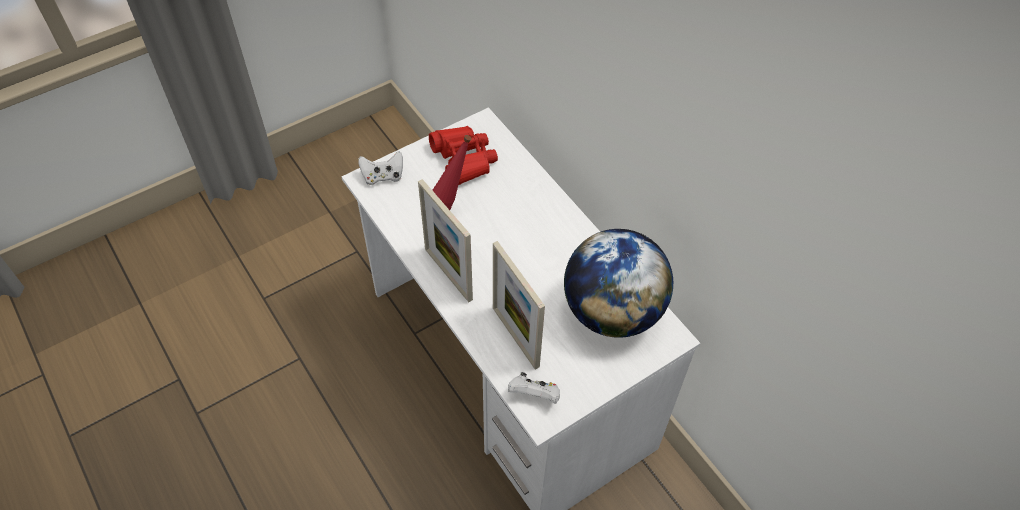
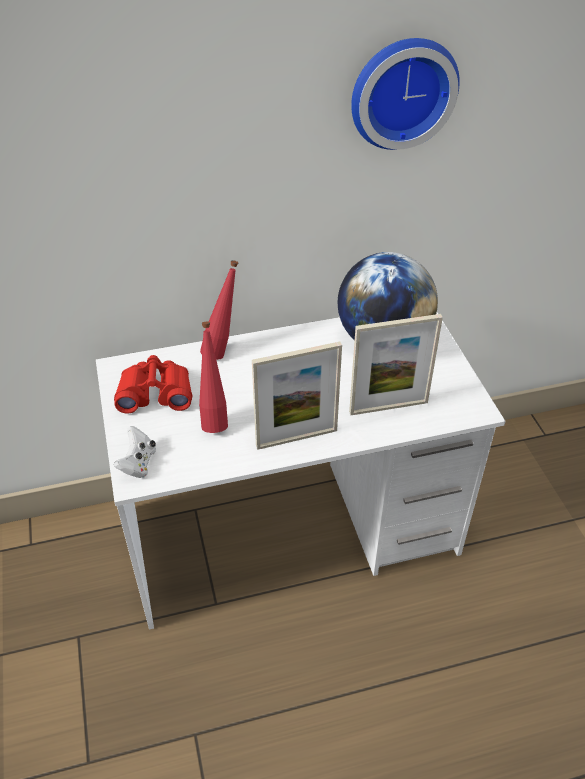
camera: 70 degrees left, 10 degrees down
(534, 395) = (454, 409): white game controller -> none
(538, 188) = (223, 350): none -> red bottle
(722, 127) = (401, 91): none -> wall clock

